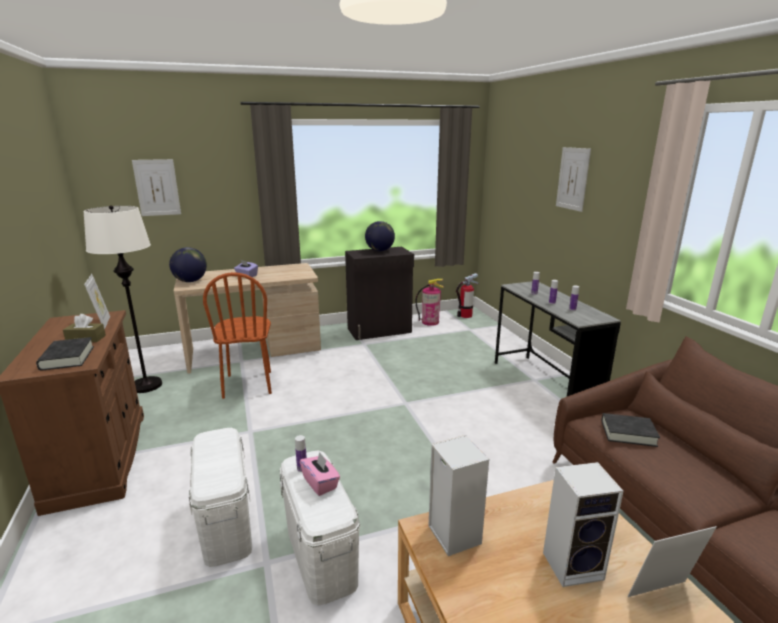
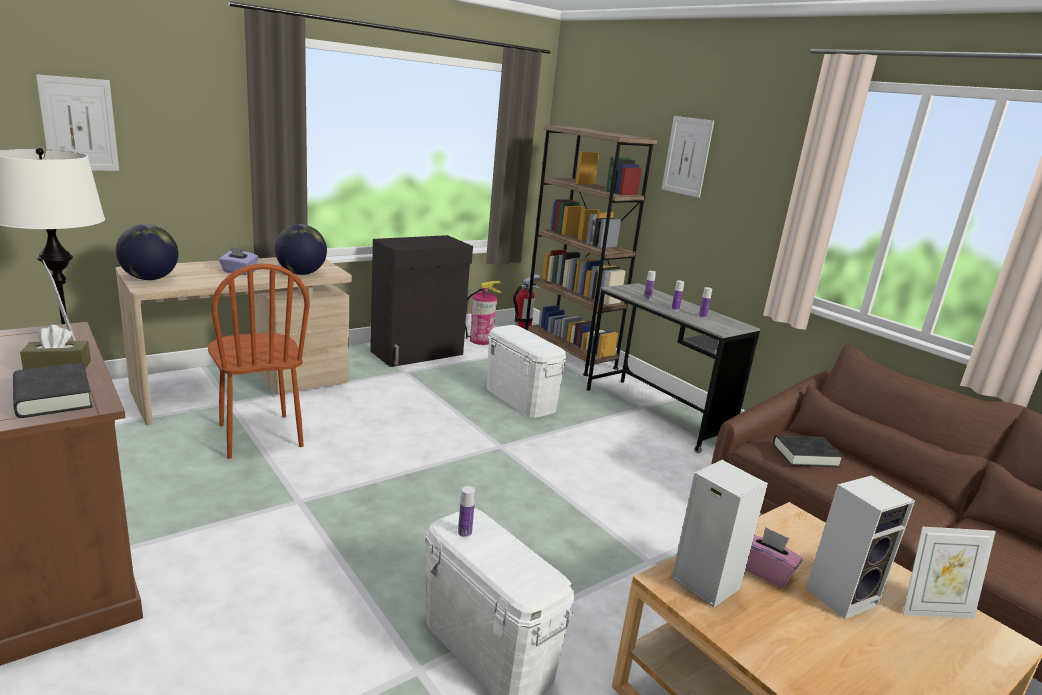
camera: 20 degrees left, 0 degrees up
(226, 524) = (333, 630): white storage box -> white storage box (521, 399)
(320, 483) = (501, 548): pink tissue box -> pink tissue box (765, 571)
(380, 251) = (423, 240): globe -> globe (301, 273)
(493, 334) = (568, 354): none -> brown bookcase
(662, 595) = (934, 610): picture frame -> picture frame turned 150 degrees counterclockwise

